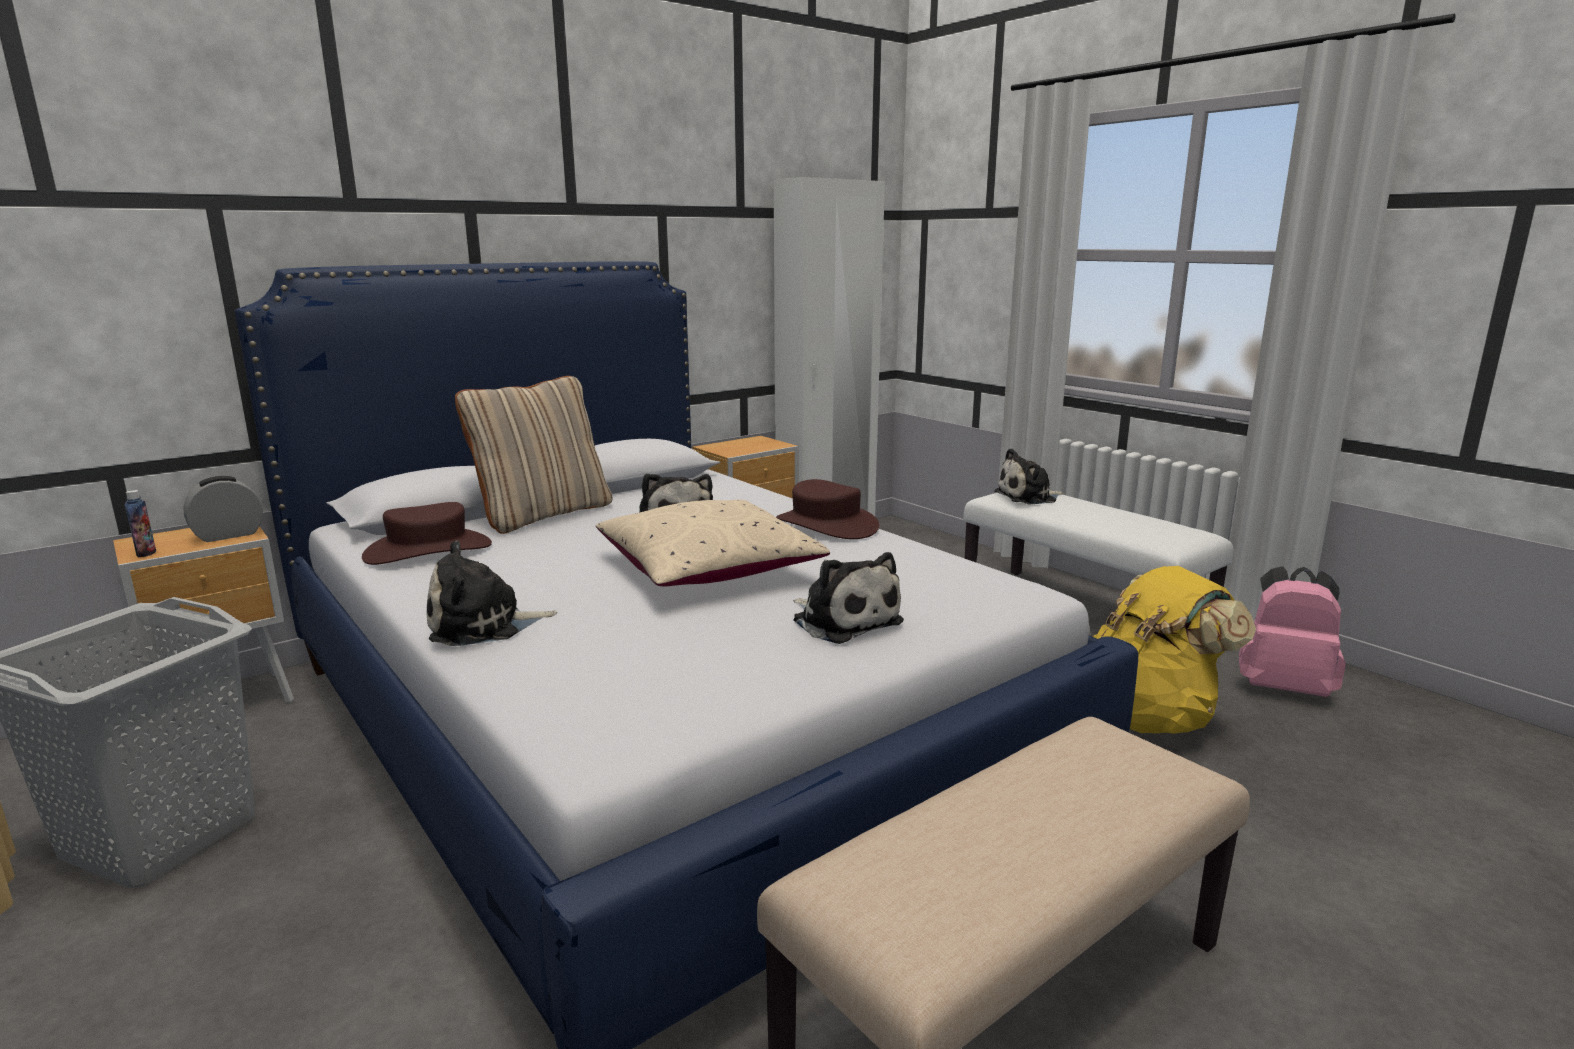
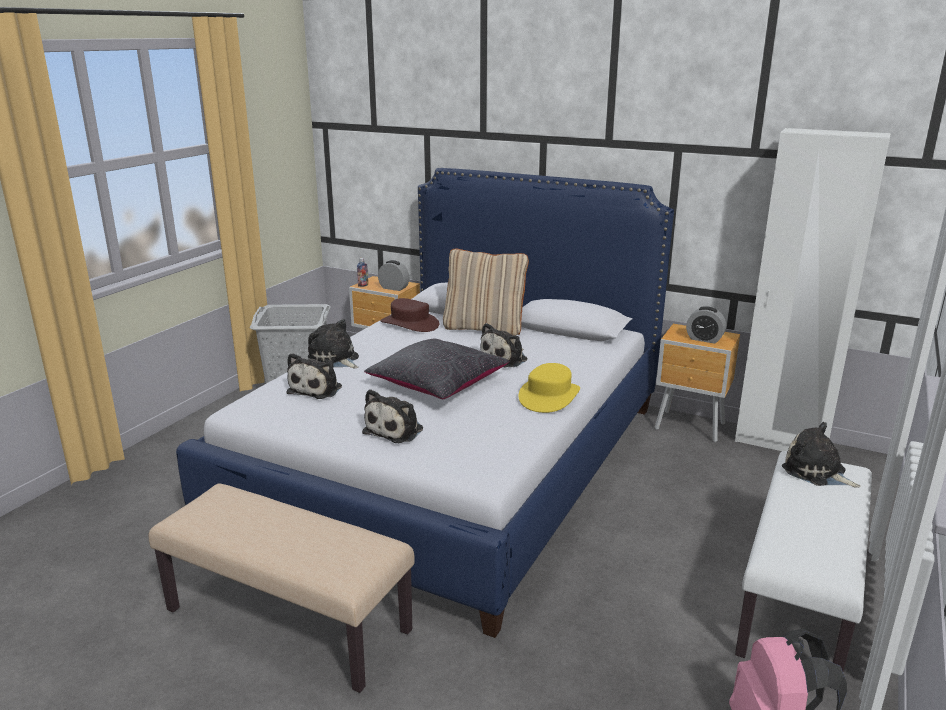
camera: 65 degrees right, 5 degrees up
(610, 654) = (317, 389): none -> plush toy
(708, 570) = (438, 384): beige pillow -> black pillow
(755, 446) = (704, 339): none -> alarm clock
(826, 525) = (549, 396): brown hat -> yellow hat
(1146, 718) = (625, 651): yellow backpack -> none

